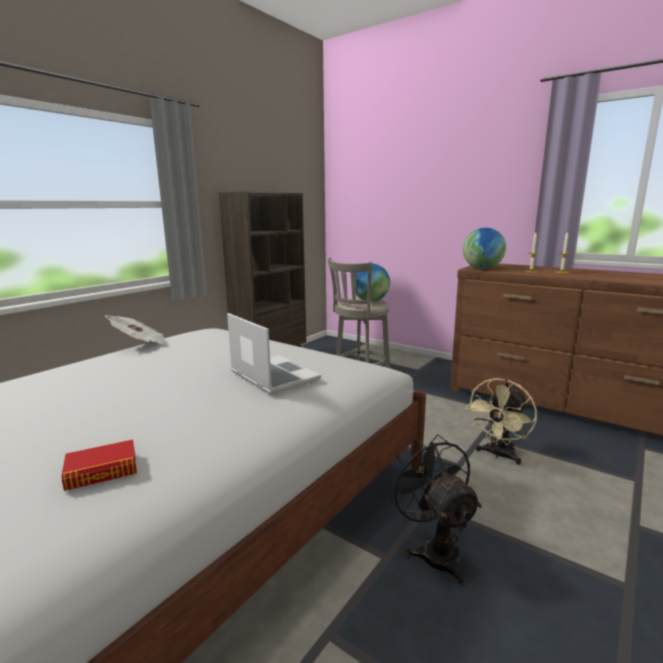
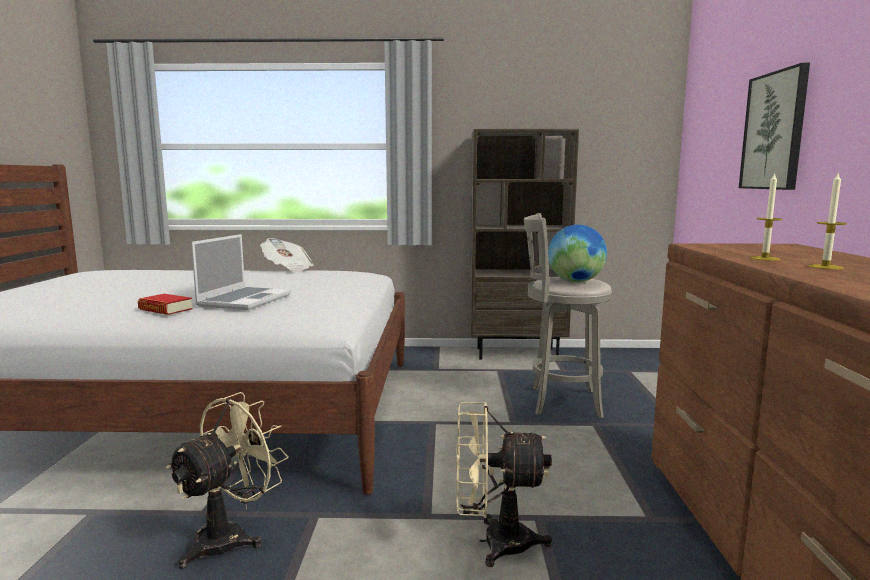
camera: 55 degrees right, 5 degrees down
(102, 471) = (50, 305): book -> book (165, 309)
(428, 202) = (774, 131): none -> picture
(434, 550) = (230, 537): black fan -> beige fan
(482, 269) = (709, 247): globe -> none

